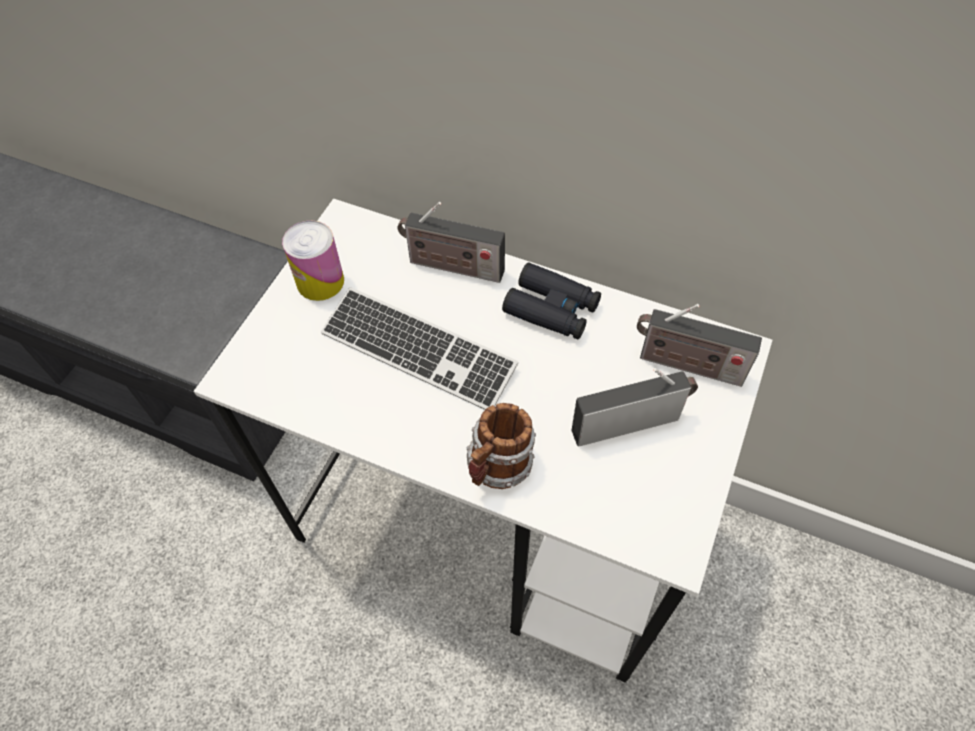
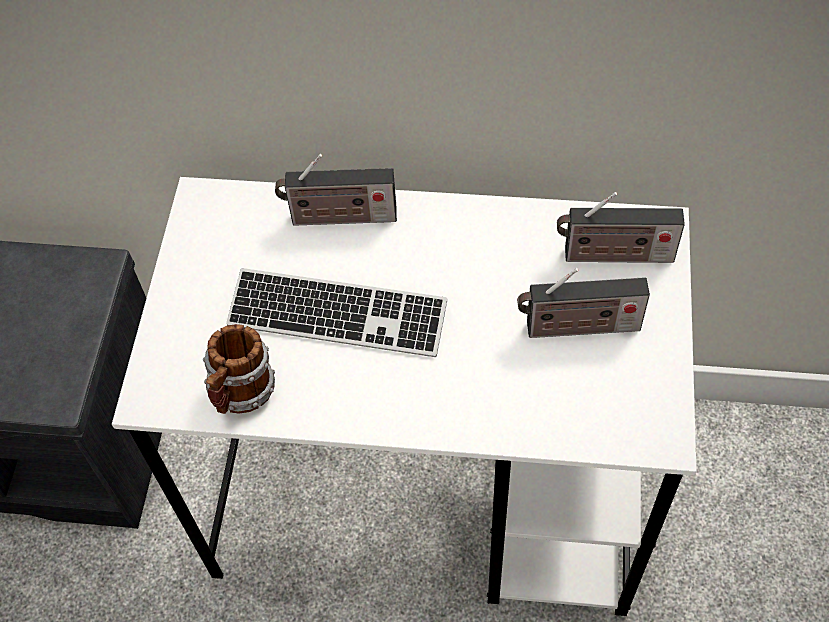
camera: 15 degrees left, 0 degrees up
(320, 281) = (203, 271): can -> none
(498, 467) = (463, 409): mug -> mug (242, 393)
(552, 309) = (460, 235): black binoculars -> none
(629, 422) = (577, 328): radio -> radio turned 150 degrees counterclockwise

